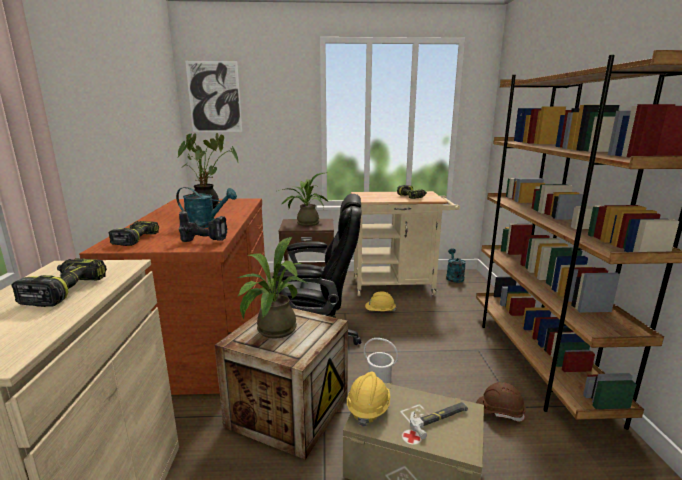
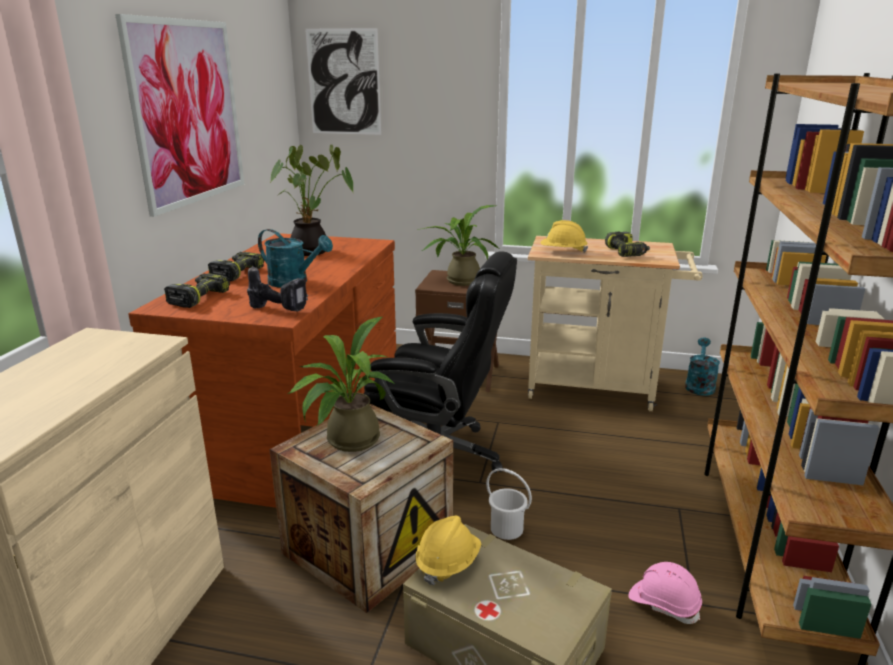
camera: 15 degrees right, 5 degrees up
(64, 290) = (80, 370): power drill -> power drill (237, 273)
(114, 105) = (188, 113): none -> picture
(380, 311) = (552, 427): yellow hard hat -> yellow hard hat (563, 252)
(439, 419) = (536, 595): hammer -> none
(499, 411) = (664, 604): brown hard hat -> pink hard hat

